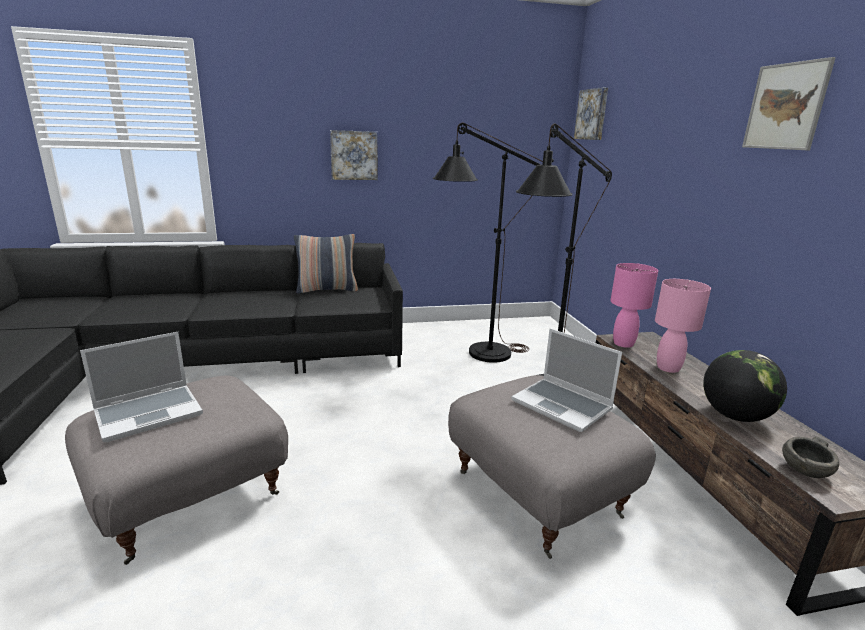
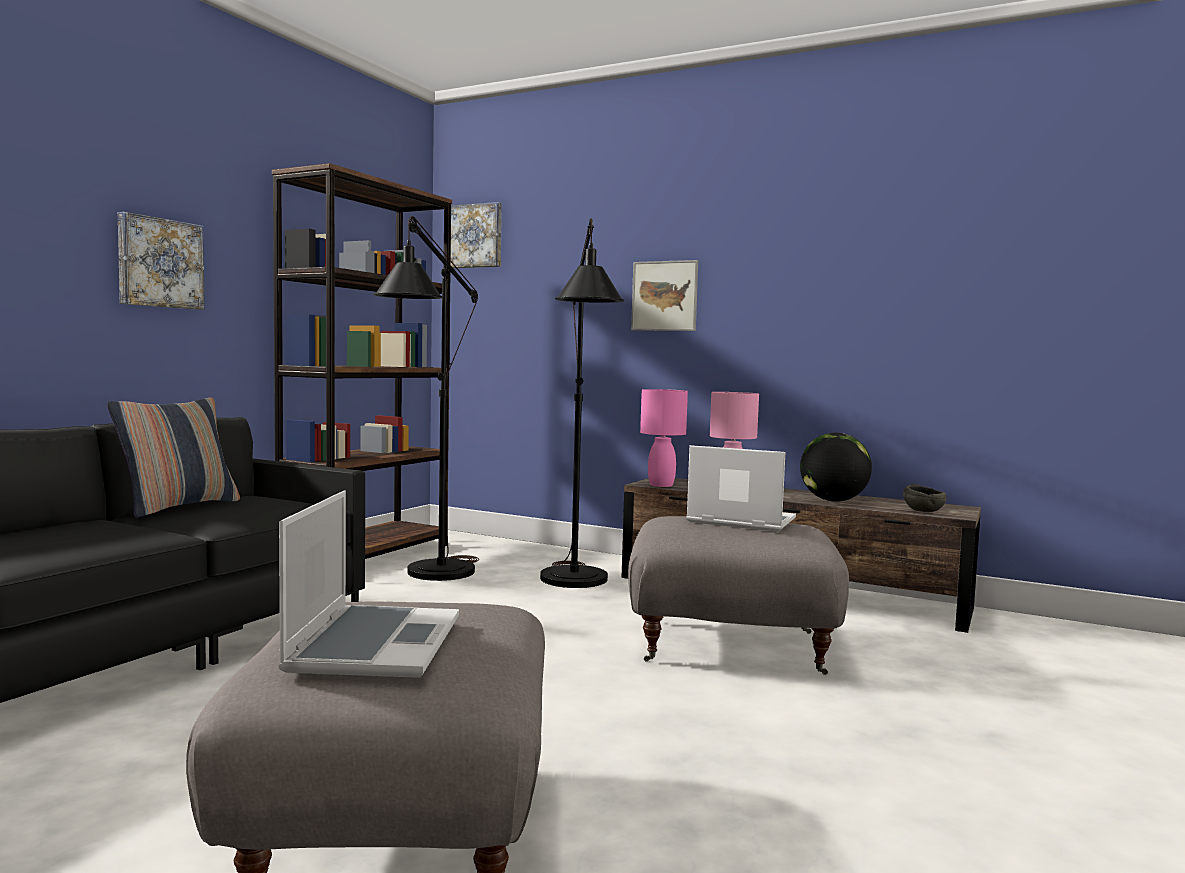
camera: 50 degrees left, 15 degrees down
(475, 328) = (367, 556): none -> brown bookcase
(563, 406) = (739, 521): laptop -> laptop turned 150 degrees counterclockwise
(785, 106) = (767, 221): picture -> picture (664, 296)

